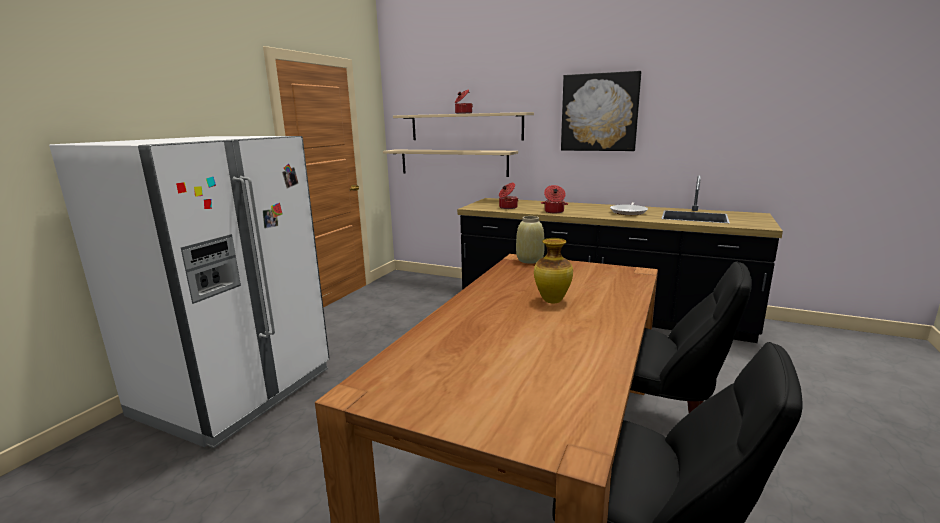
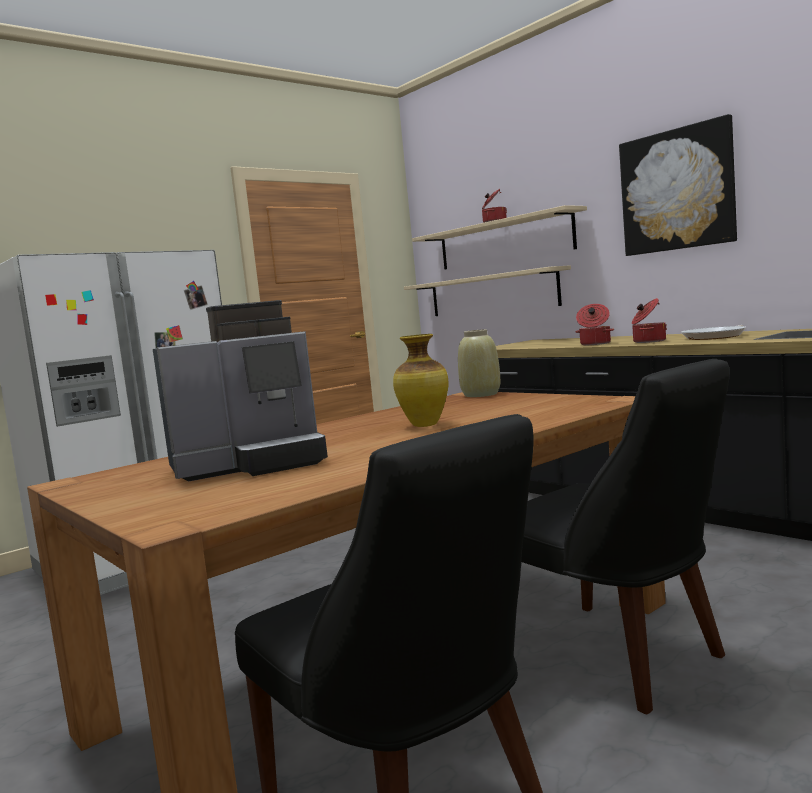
camera: 25 degrees right, 10 degrees down
(497, 358) = (252, 465): none -> coffee machine
(507, 207) = (538, 345): cooking pot -> cooking pot (648, 341)

